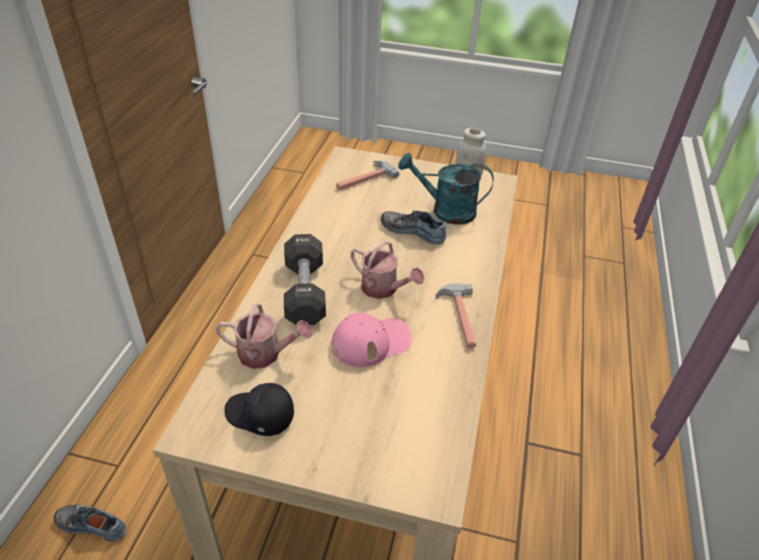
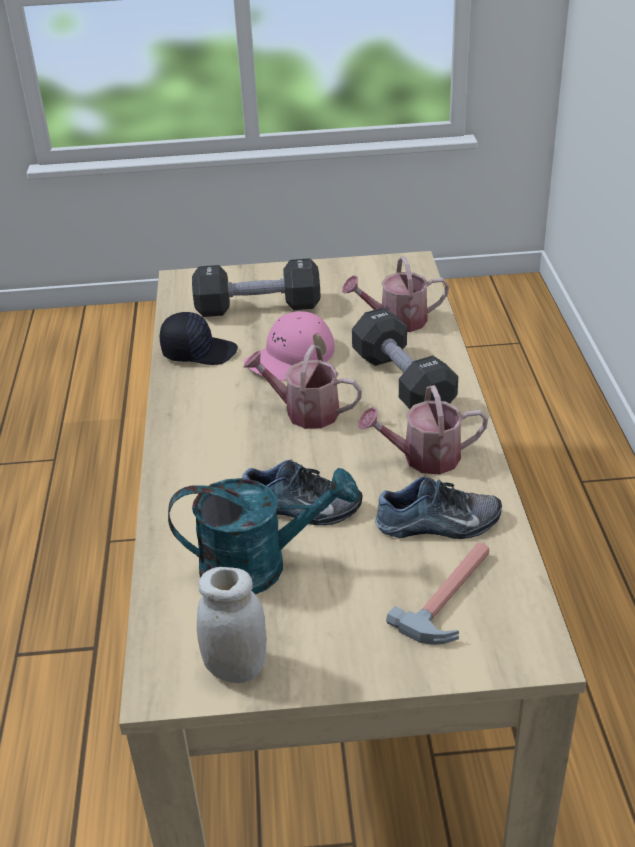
camera: 165 degrees right, 5 degrees down
(93, 524) = (550, 439): shoe -> shoe (439, 525)
(259, 416) = (362, 283): black cap -> black cap (199, 351)
(331, 238) = (423, 458): none -> watering can
(373, 413) = (258, 308): none -> black dumbbell
(459, 318) = (193, 404): hammer -> none

